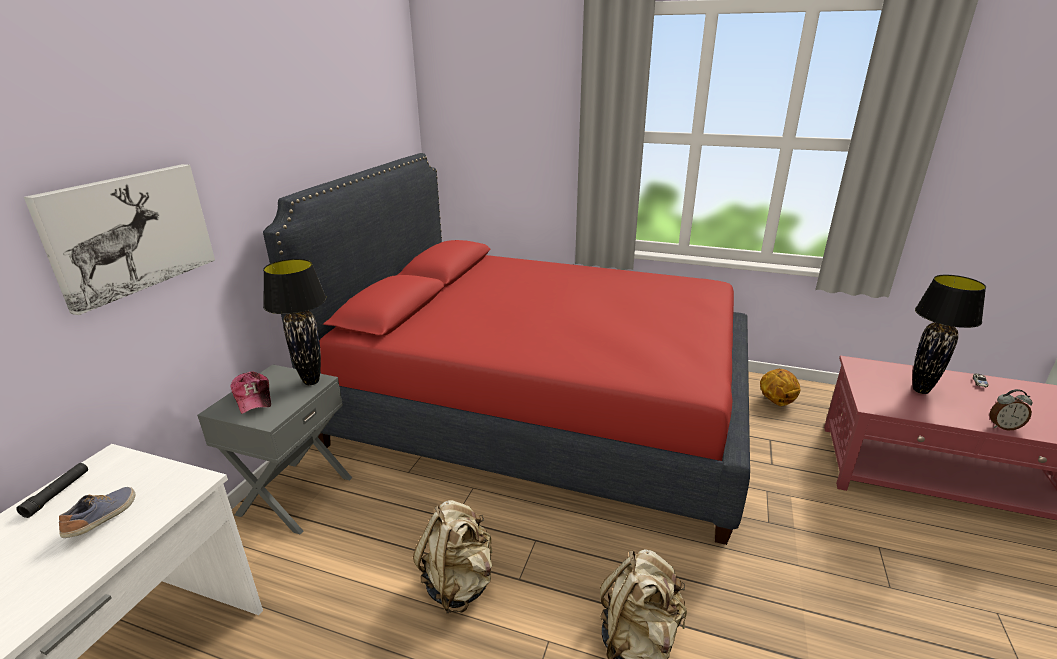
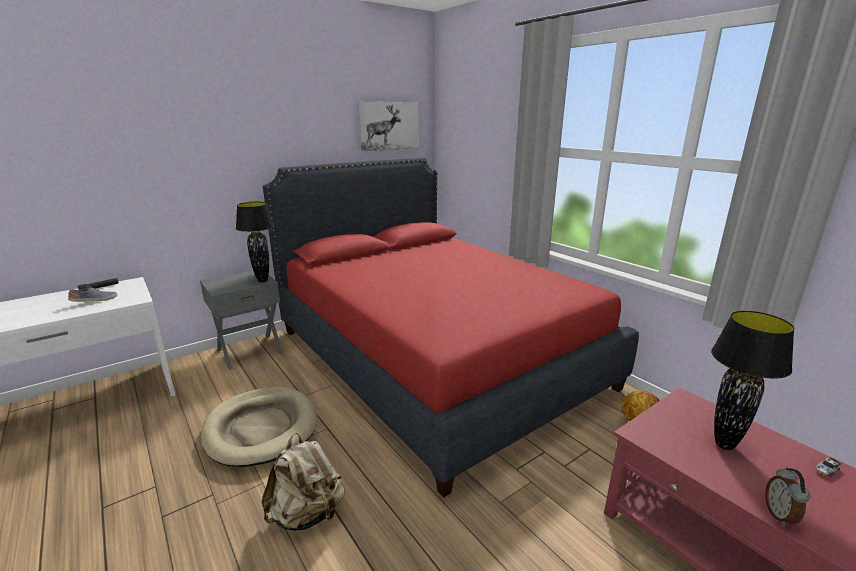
camera: 35 degrees right, 5 degrees down
(130, 233) = (176, 170): picture -> picture (389, 126)
(253, 398) = (229, 280): cap -> none
(459, 583) = (261, 428): beige backpack -> beige dog bed
(1003, 426) = (780, 515): alarm clock -> alarm clock turned 60 degrees clockwise

